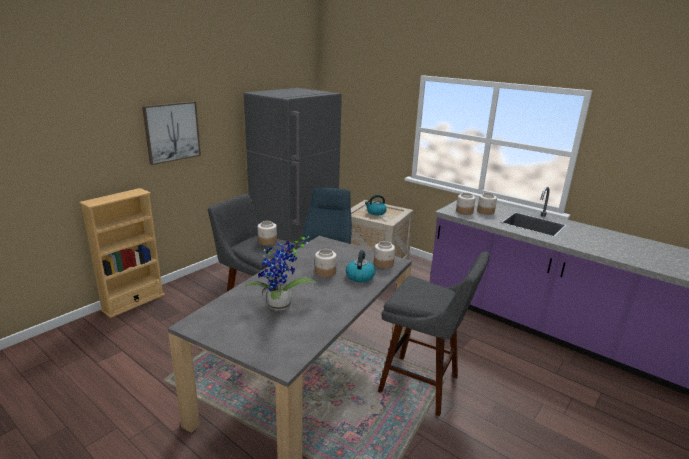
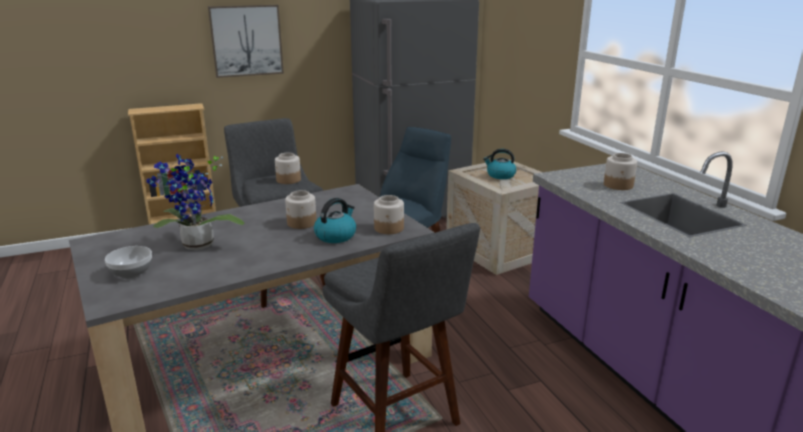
camera: 30 degrees right, 0 degrees up
(264, 339) = (131, 273): none -> bowl
(464, 212) = (580, 180): jar -> none

